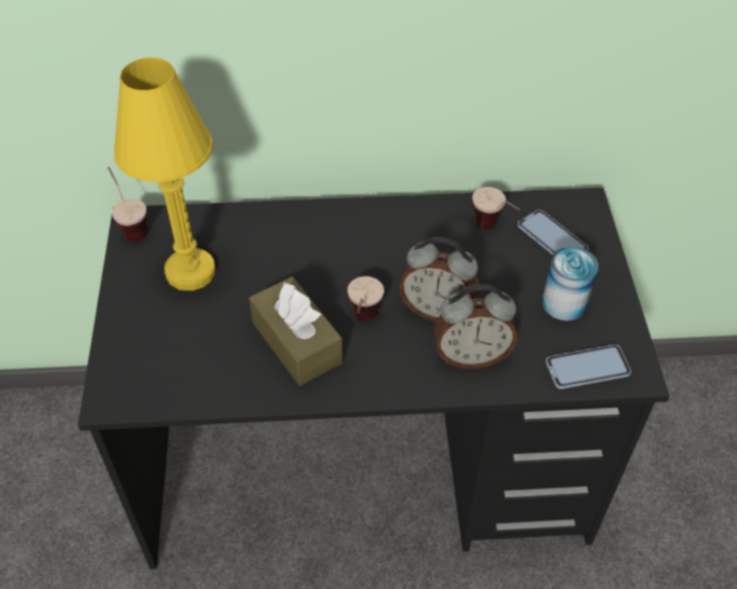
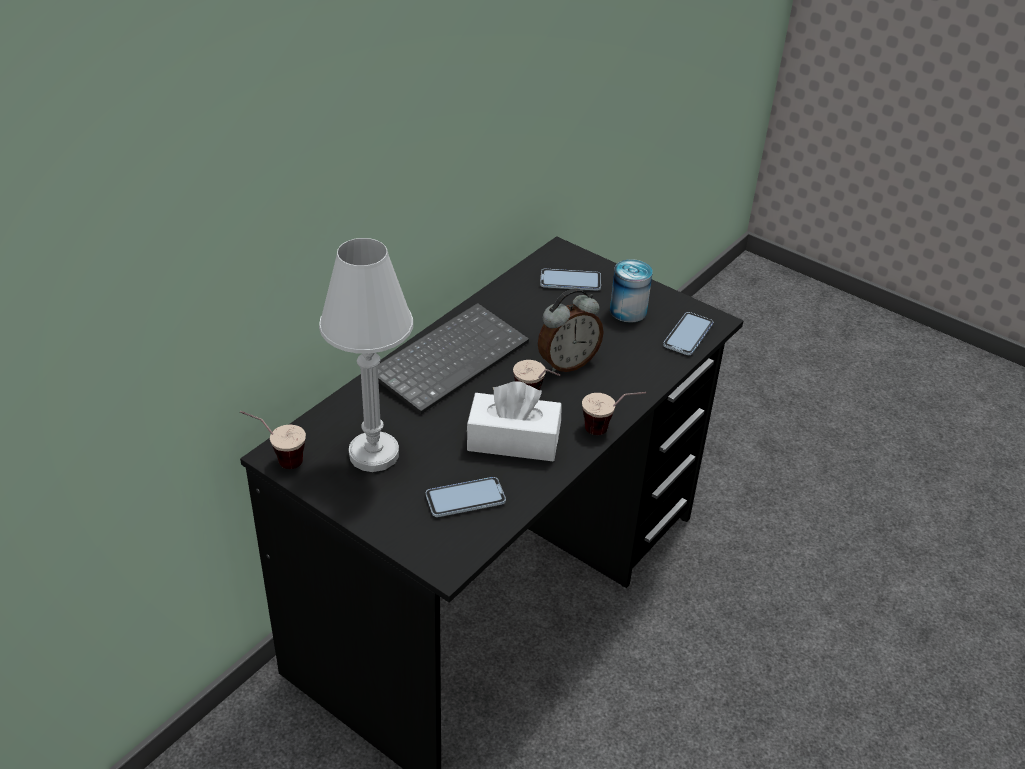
camera: 50 degrees left, 10 degrees down
(190, 271) = (374, 454): yellow table lamp -> white table lamp
(196, 360) = (465, 498): none -> phone
(297, 342) = (513, 440): brown tissue box -> white tissue box
(352, 235) = (449, 358): none -> keyboard
(471, 356) = (622, 373): alarm clock -> none
(493, 230) = (531, 298): cup -> cup (609, 430)

